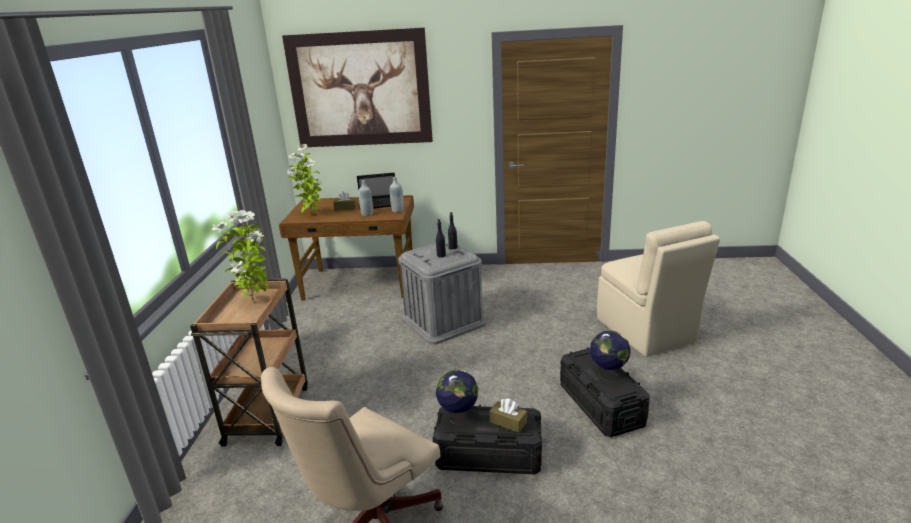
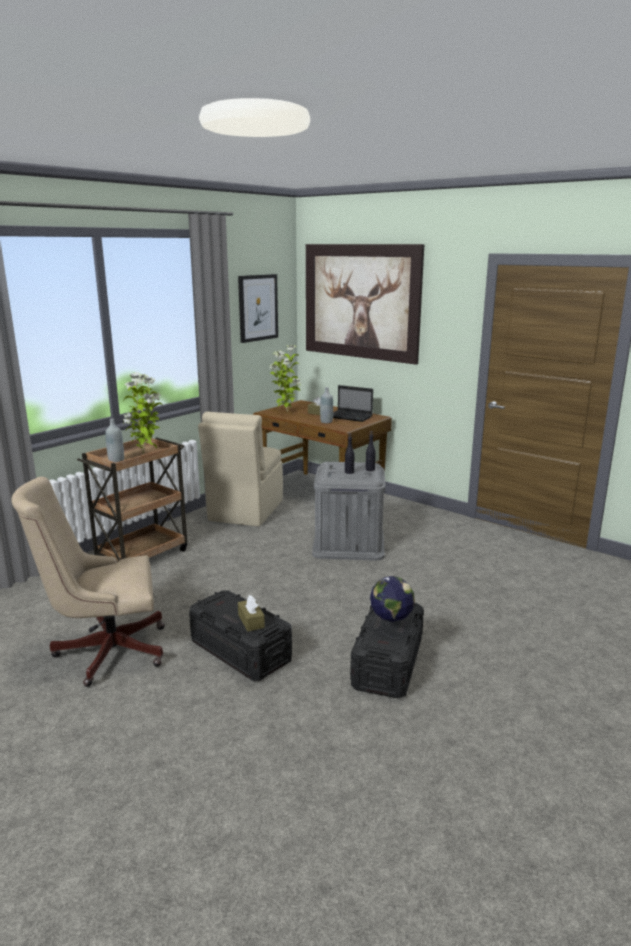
camera: 35 degrees right, 5 degrees down
(257, 110) = (257, 308): none -> picture
(398, 210) = (355, 425): grey bottle -> grey bottle (116, 461)
(458, 417) = (222, 601): globe -> none
(646, 332) = (535, 627): beige chair -> beige chair (245, 511)

